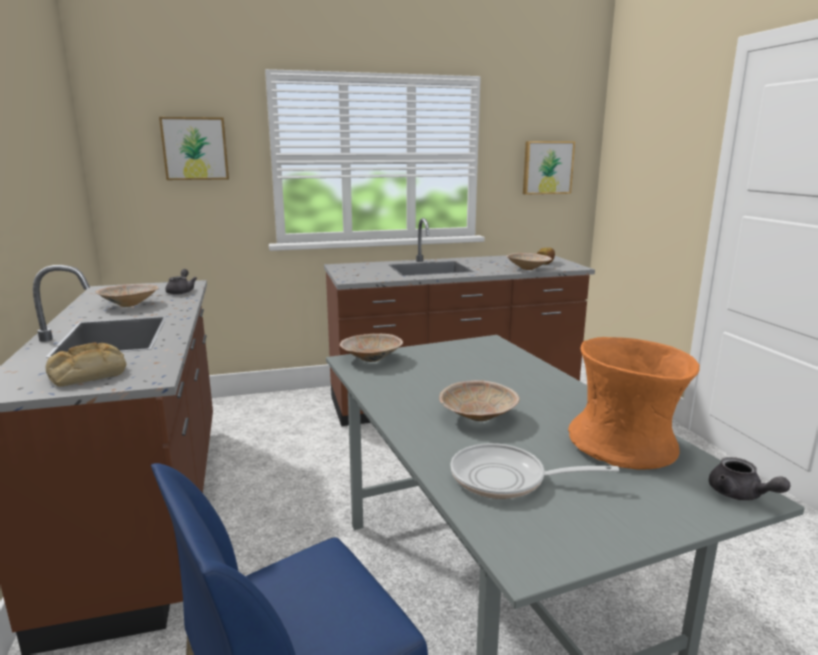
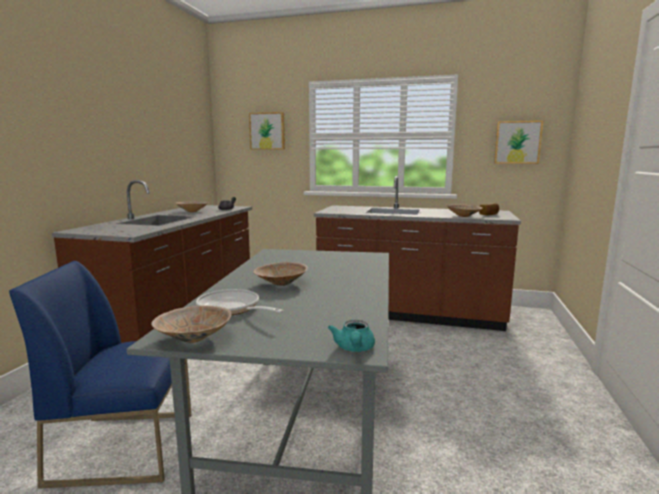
camera: 30 degrees right, 5 degrees down
(87, 374) = (115, 229): bread -> none
(370, 359) = (283, 252): beige bowl -> beige bowl (194, 338)
(625, 445) = (338, 311): orange vase -> none
(740, 495) = (354, 349): grey teapot -> turquoise teapot

